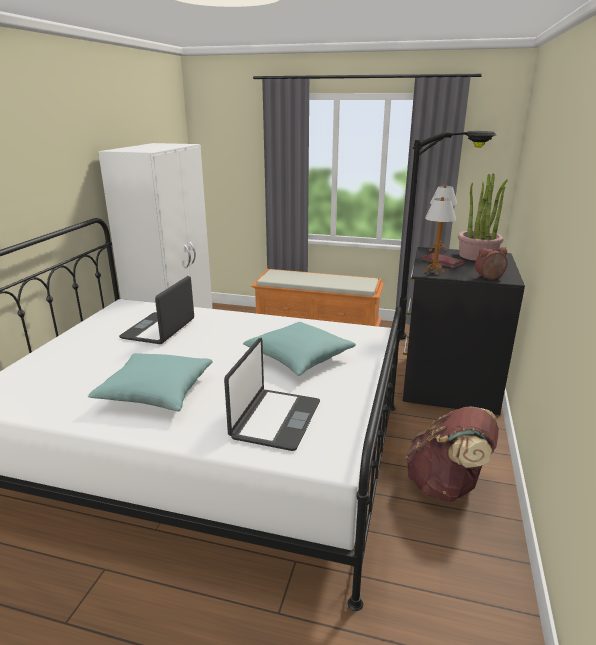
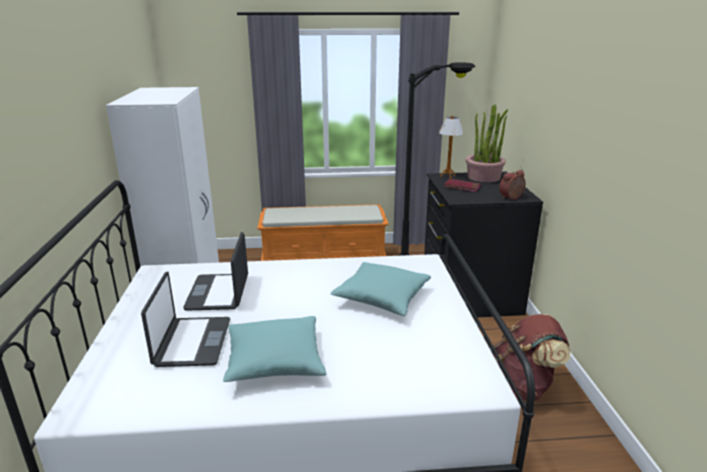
camera: 20 degrees left, 0 degrees up
(275, 419) = (409, 363): laptop -> laptop (192, 342)
(434, 272) = (463, 198): table lamp -> none

